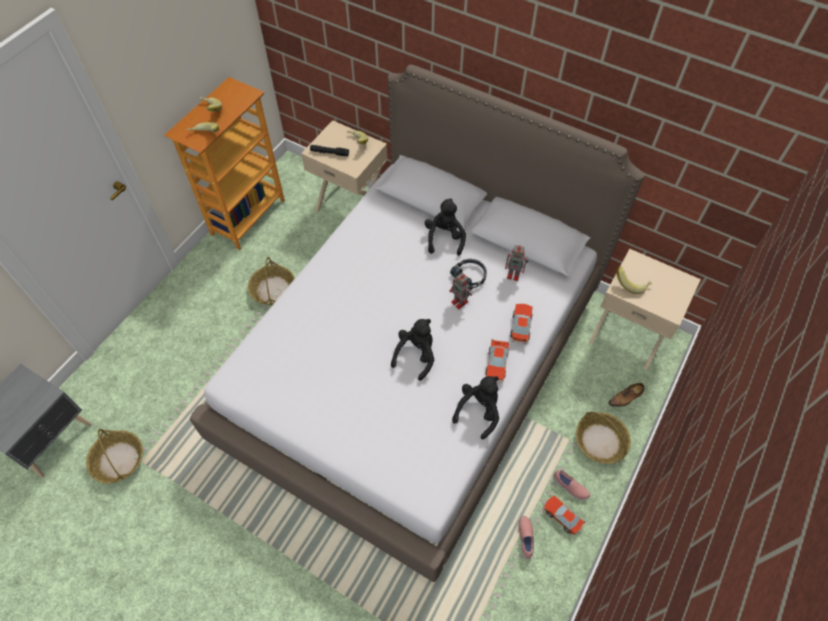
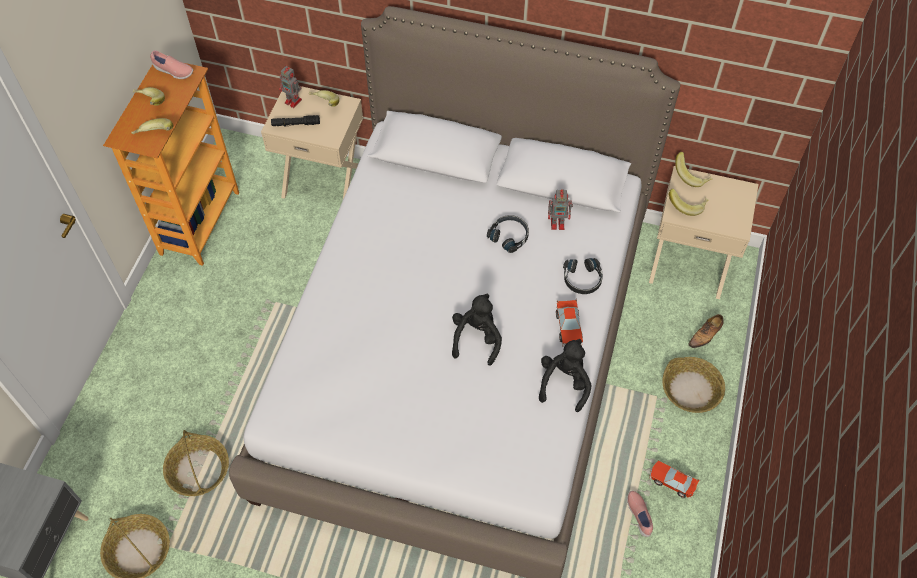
camera: 15 degrees left, 0 degrees up
(273, 289) = (260, 304): basket -> basket (198, 469)
(444, 238) = (467, 198): black plush toy -> none
(460, 302) = (507, 268): toy robot -> toy robot (294, 101)
(520, 326) = (582, 279): toy car -> black headphones
(570, 487) = (671, 448): pink shoe -> pink shoe (173, 71)
(642, 260) = (691, 176): none -> banana

